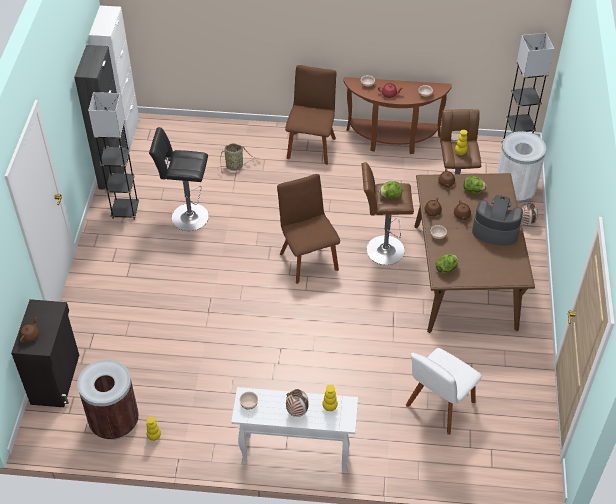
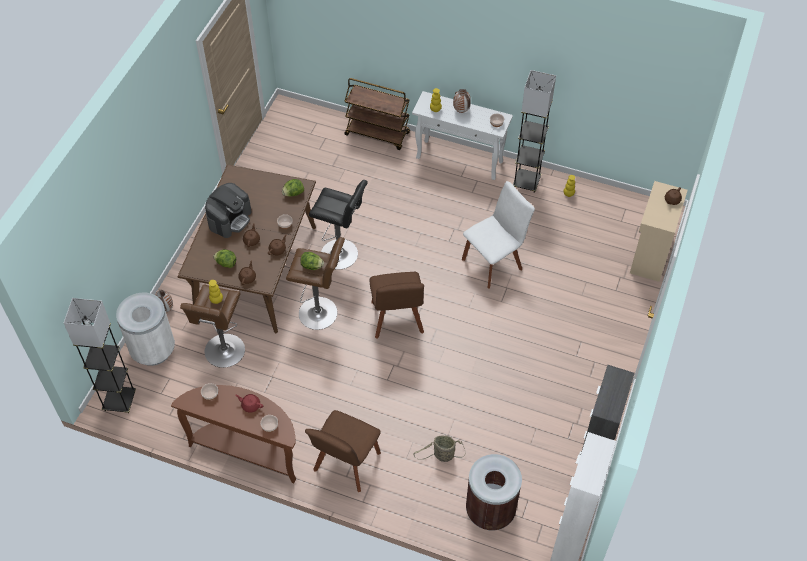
camera: 165 degrees left, 5 degrees up
(56, 379) = (649, 256): black cabinet -> beige cabinet
(114, 422) = (600, 211): brown trash can -> brown trash can (490, 511)
(125, 211) = (577, 422): grey floor lamp -> grey floor lamp (526, 182)
(187, 217) = (510, 398): black stool -> black stool (342, 255)
(408, 468) = (378, 134): none -> brown cart
(438, 406) = (335, 169): white chair -> white chair (494, 262)
(495, 230) = (230, 219): coffee machine -> coffee machine turned 90 degrees counterclockwise

